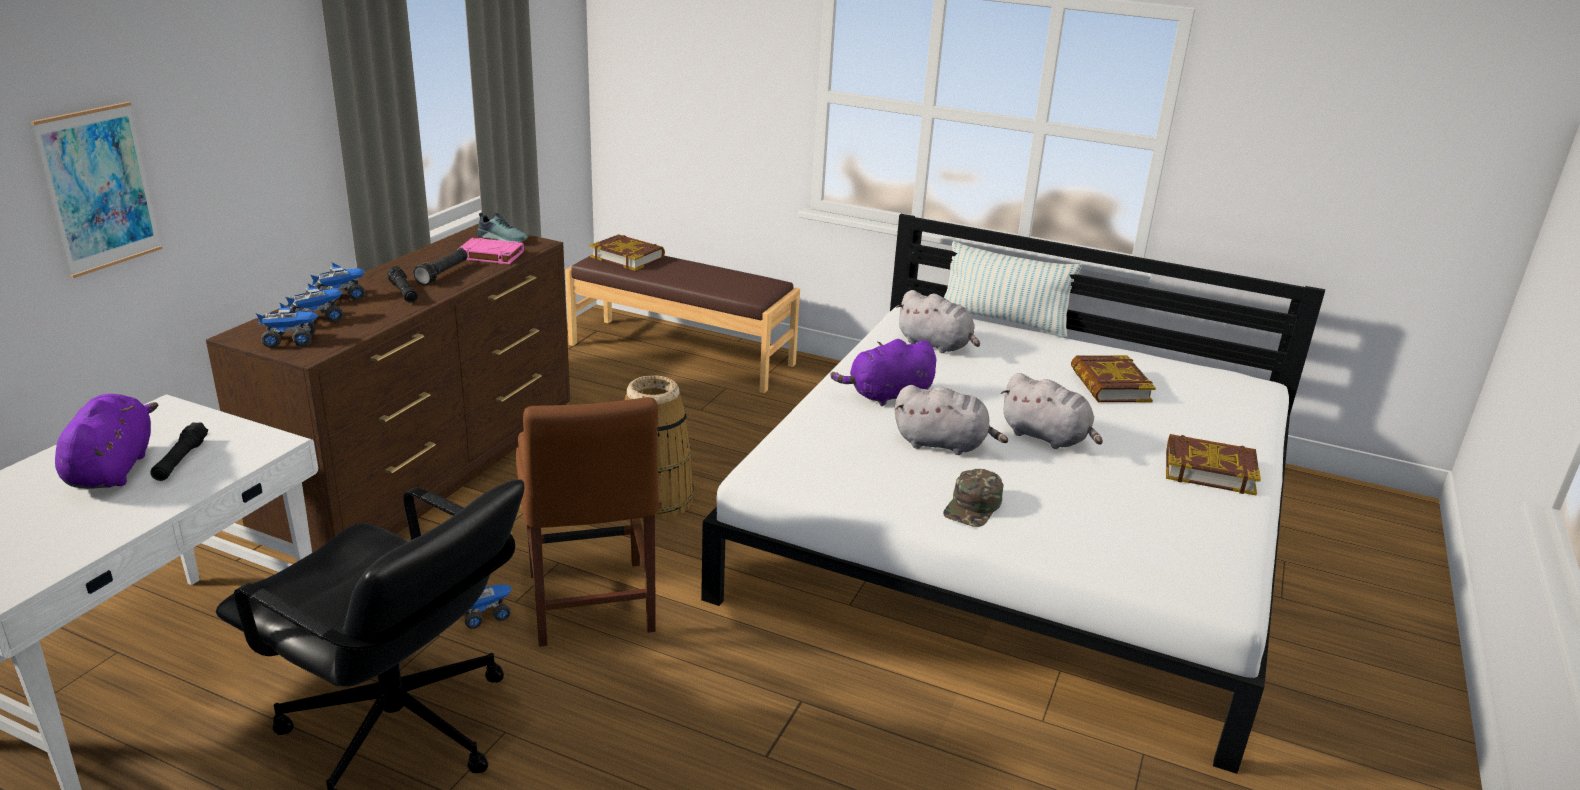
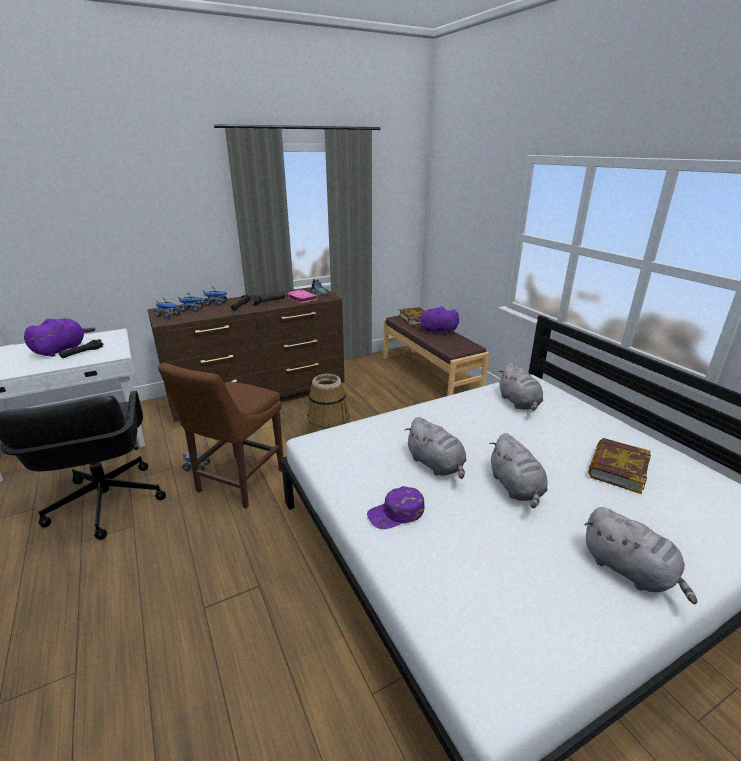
camera: 40 degrees right, 0 degrees up
(99, 189) = (110, 236): picture -> none
(887, 396) = (443, 423): purple plush toy -> purple plush toy (436, 331)
(973, 507) = (396, 513): green cap -> purple cap
(1003, 321) = (589, 401): pillow -> none
(1209, 470) = (630, 571): book -> grey plush toy

